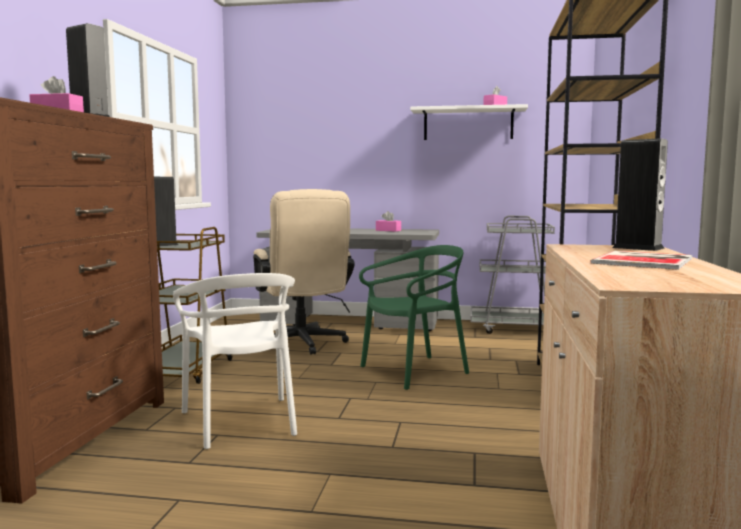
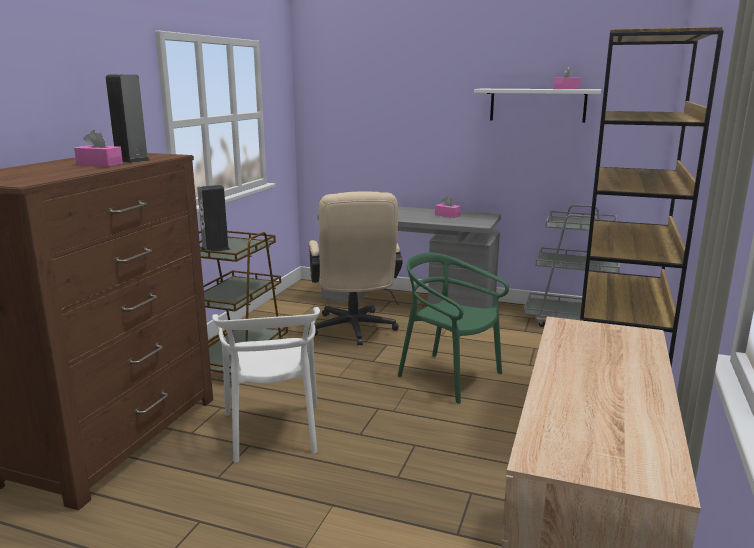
camera: 10 degrees right, 10 degrees up
(414, 371) = (449, 377): green chair -> green chair turned 120 degrees counterclockwise
(638, 248) = (632, 338): speaker -> none
(645, 260) = (612, 382): book -> none

